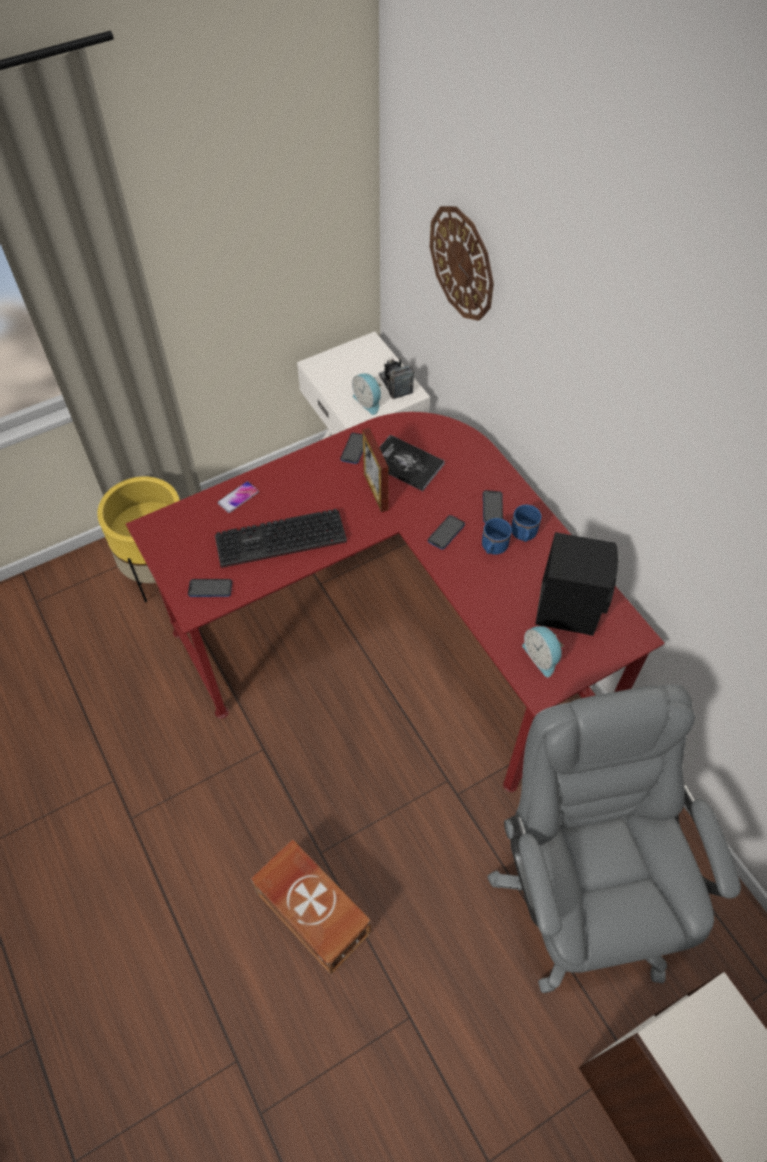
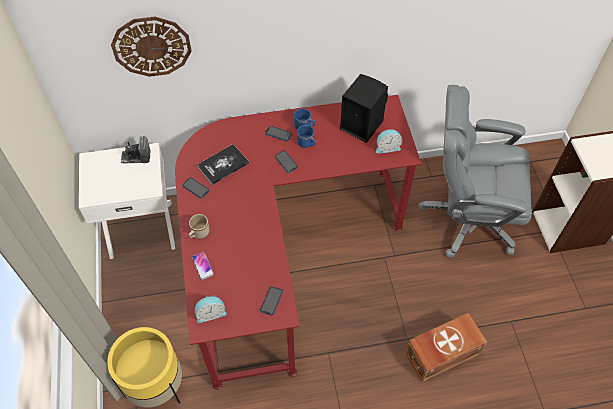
camera: 70 degrees left, 0 degrees up
(279, 542) = (252, 251): keyboard -> none
(285, 476) = (198, 233): none -> beige mug
(368, 402) = (142, 176): alarm clock -> alarm clock (210, 313)
(375, 492) = (237, 187): picture frame -> none

